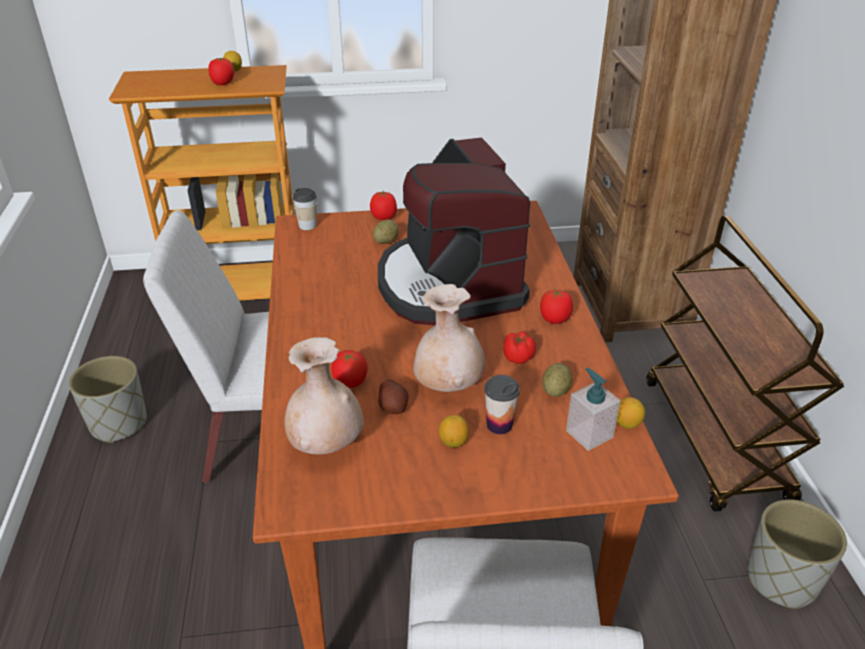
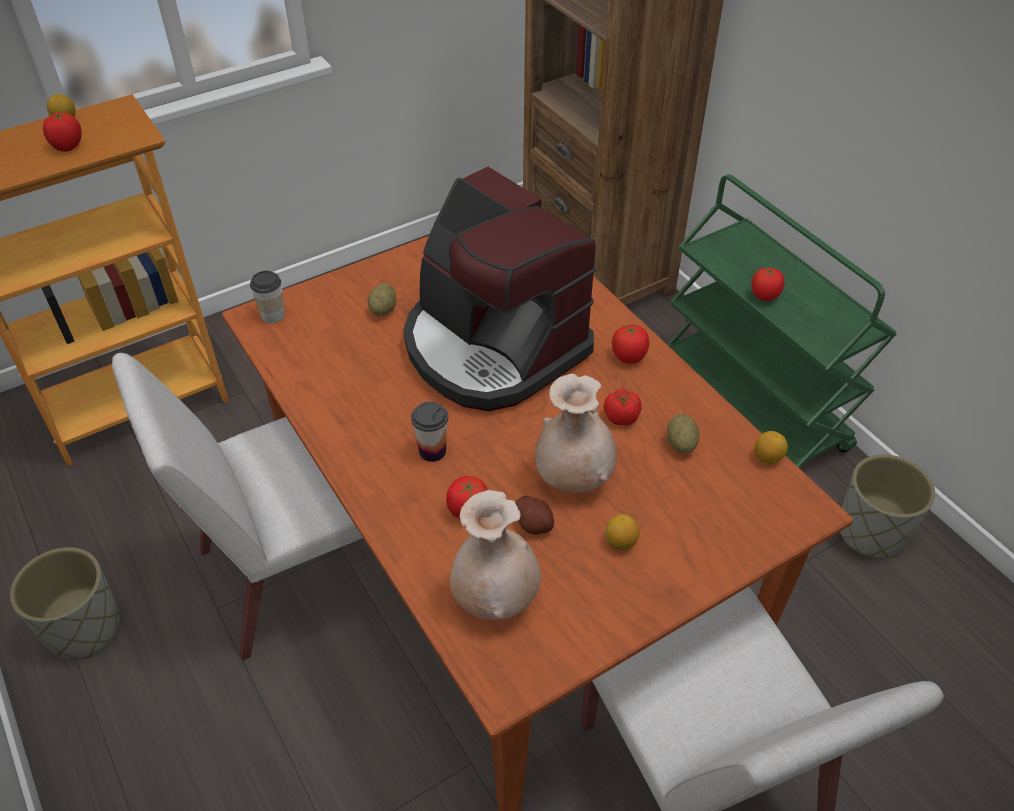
camera: 25 degrees left, 10 degrees up
(384, 217) = (358, 276): tomato -> tomato (765, 296)
(499, 425) = (652, 505): cup -> cup (432, 451)
(589, 434) = (740, 482): soap dispenser -> none
(715, 440) = (751, 407): brown cart -> green cart

